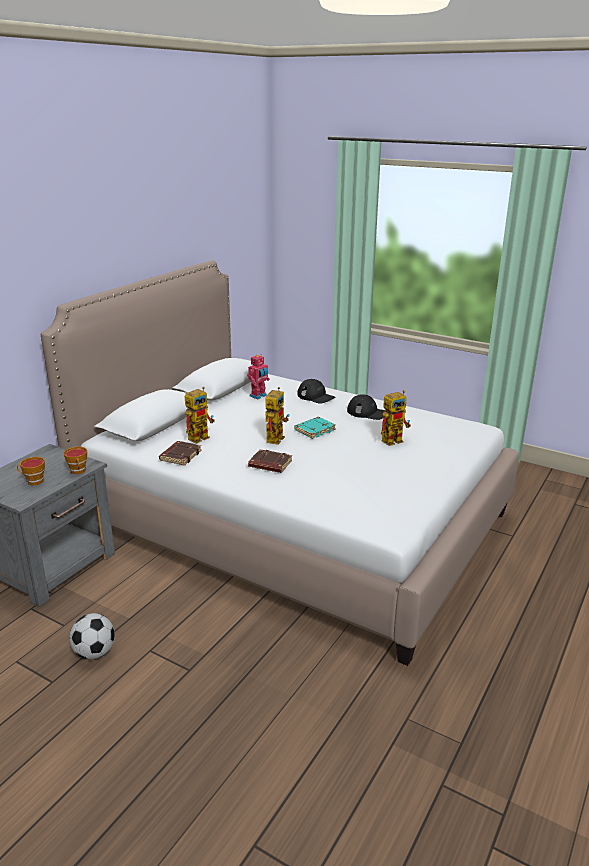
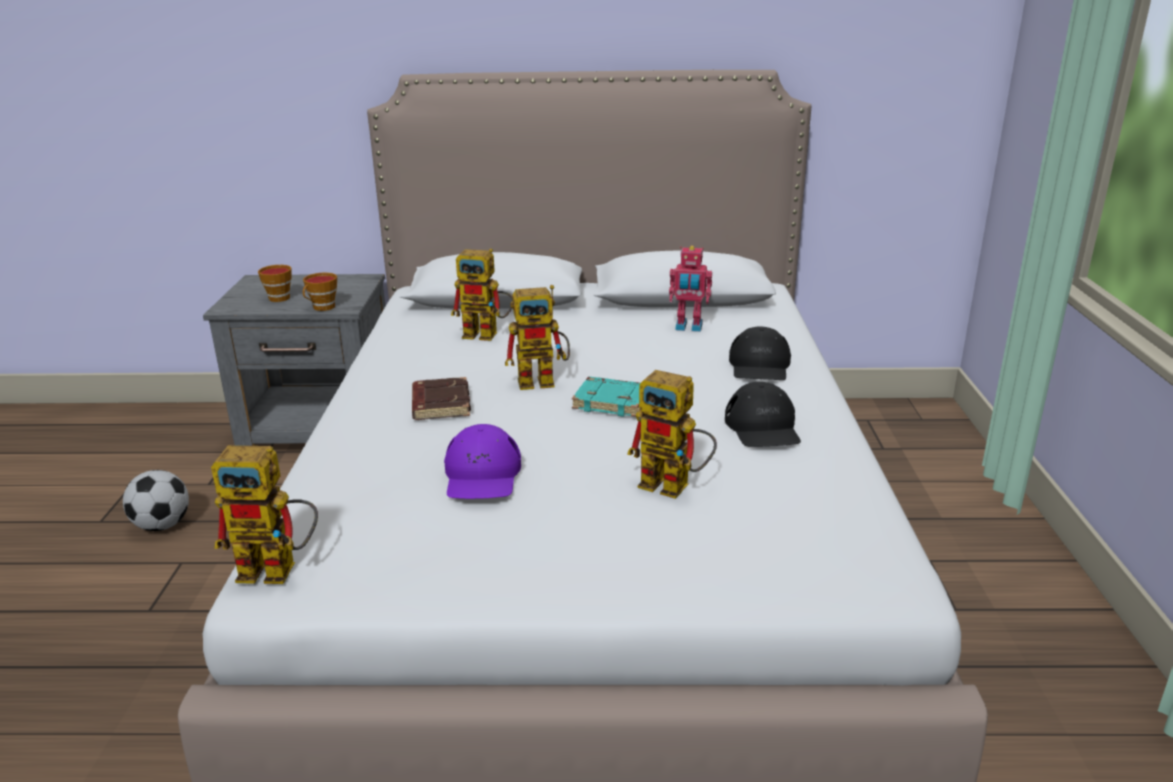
camera: 60 degrees right, 0 degrees up
(180, 456) = (411, 341): brown book -> none
(353, 469) = (482, 475): none -> purple cap
(384, 527) = (280, 569): none -> toy robot

